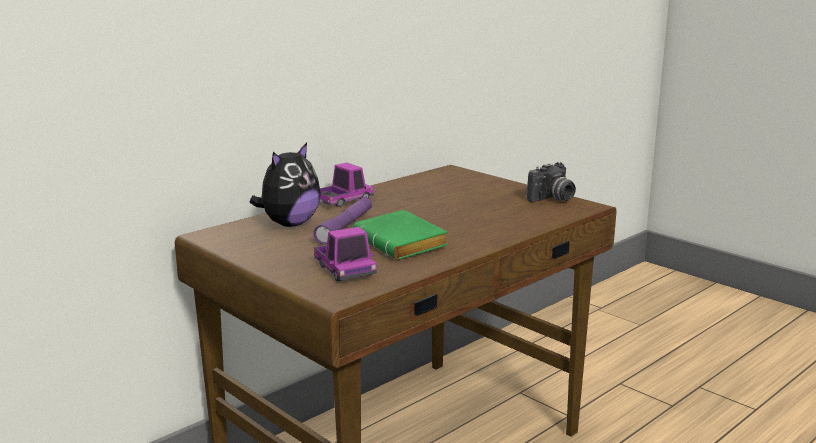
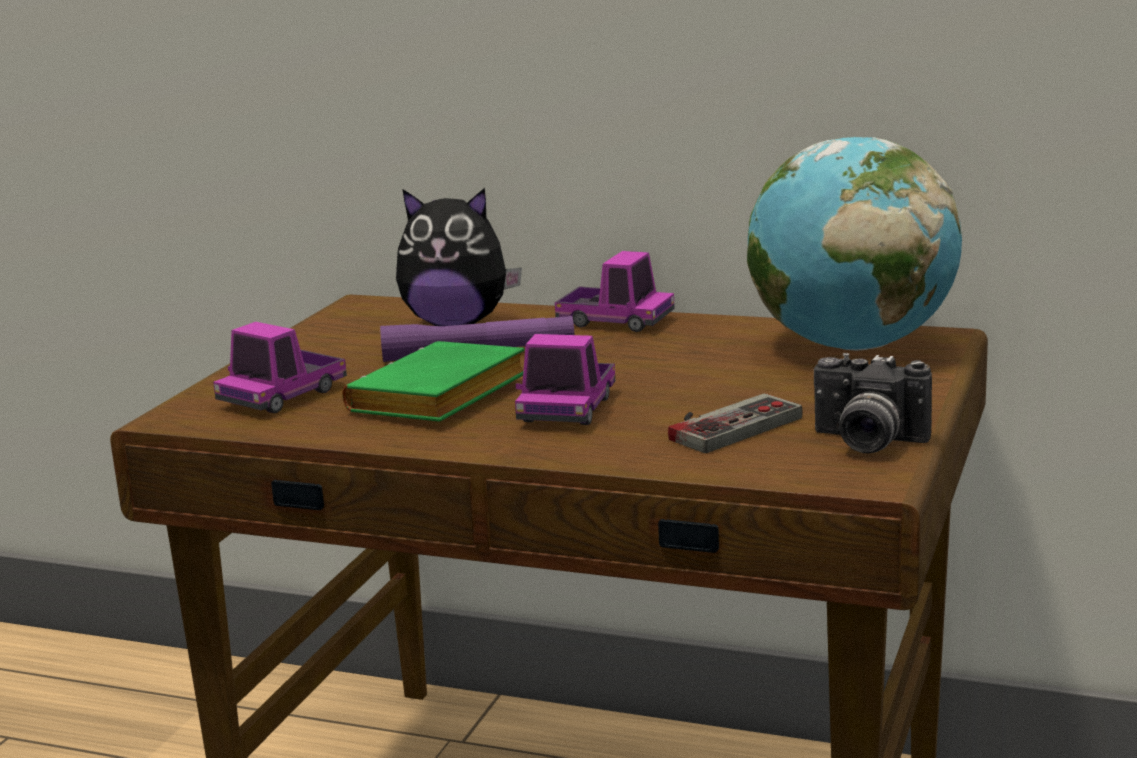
camera: 65 degrees right, 0 degrees up
(443, 180) = (851, 346): none -> globe
(452, 227) = (567, 409): none -> toy truck
(507, 210) = (724, 424): none -> game controller

